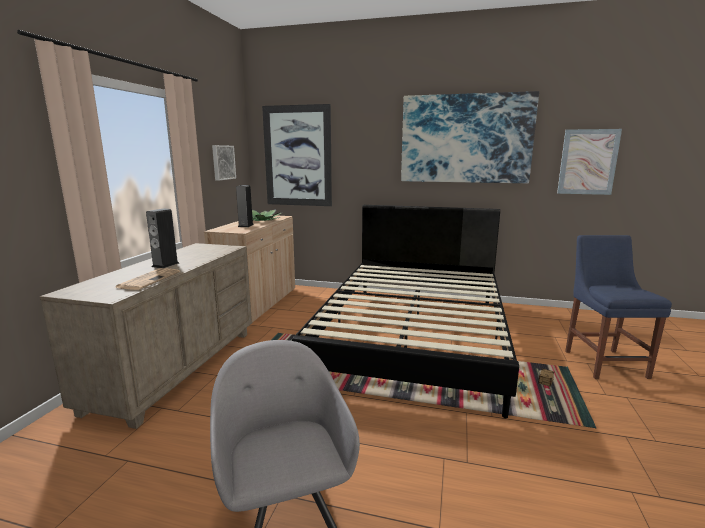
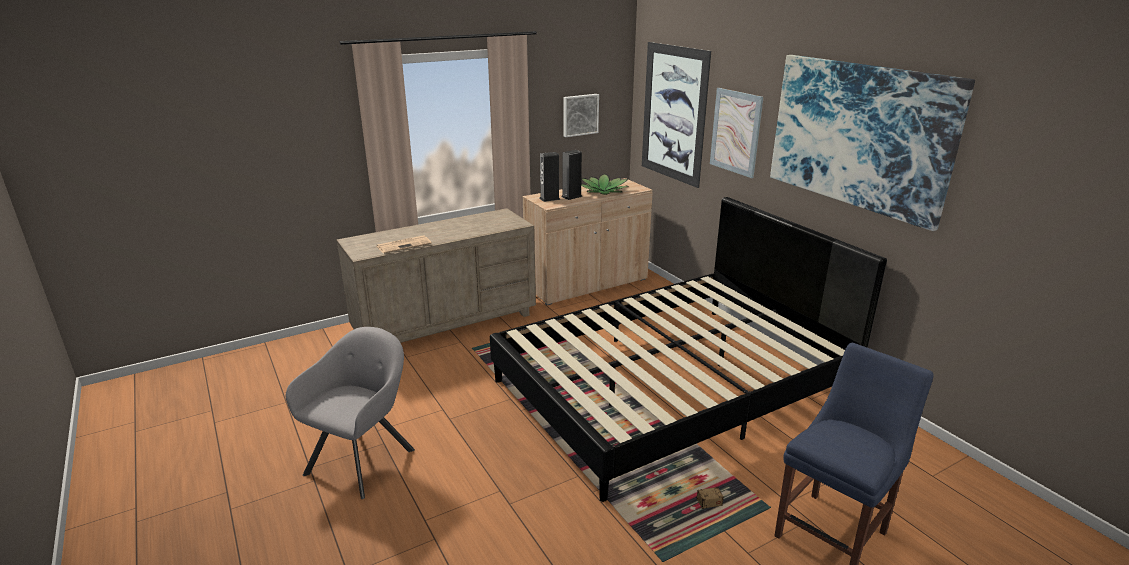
camera: 45 degrees right, 10 degrees up
(165, 265) = (439, 231): speaker -> speaker (549, 198)
(588, 162) = (1042, 223): picture -> picture (735, 132)

